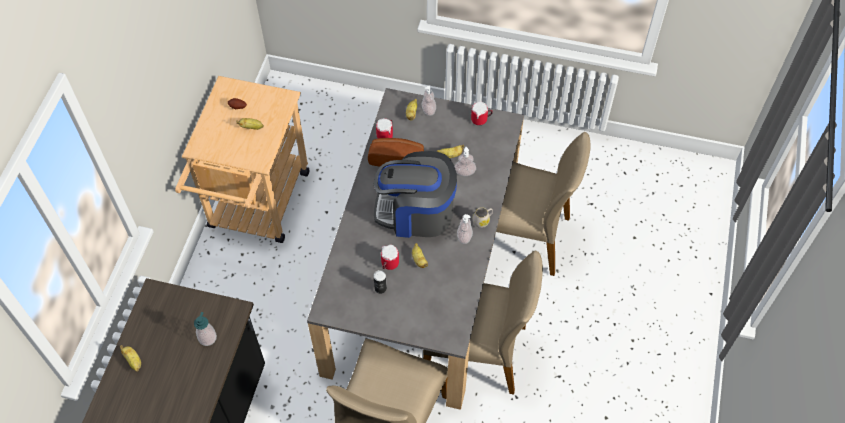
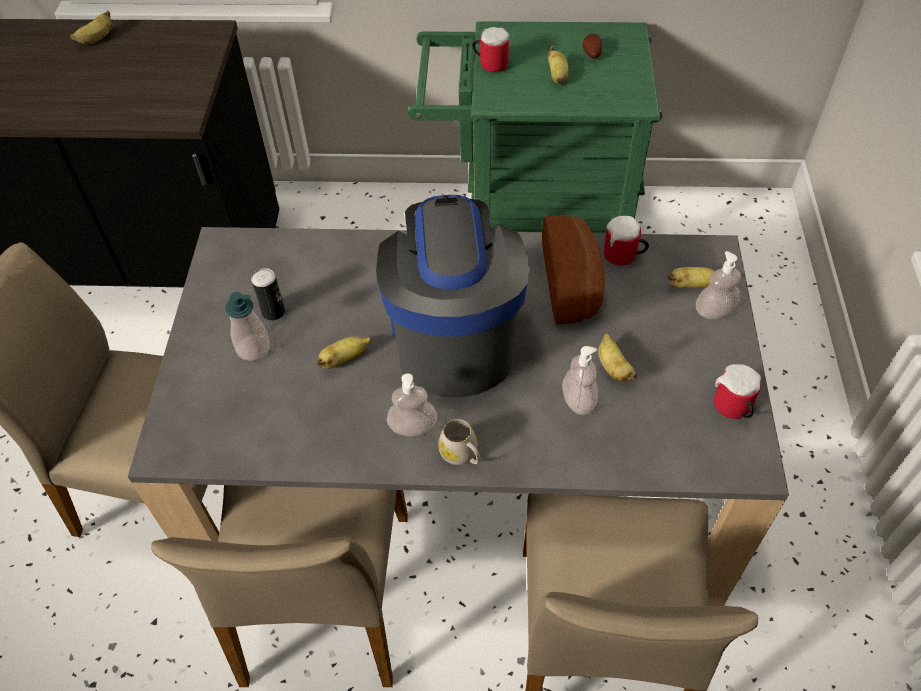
camera: 80 degrees right, 5 degrees down
(207, 338) = (133, 98): soap dispenser -> soap dispenser (253, 348)
(256, 207) = (529, 231): beige cart -> green cart
(388, 264) = (327, 313): mug -> mug (490, 63)

